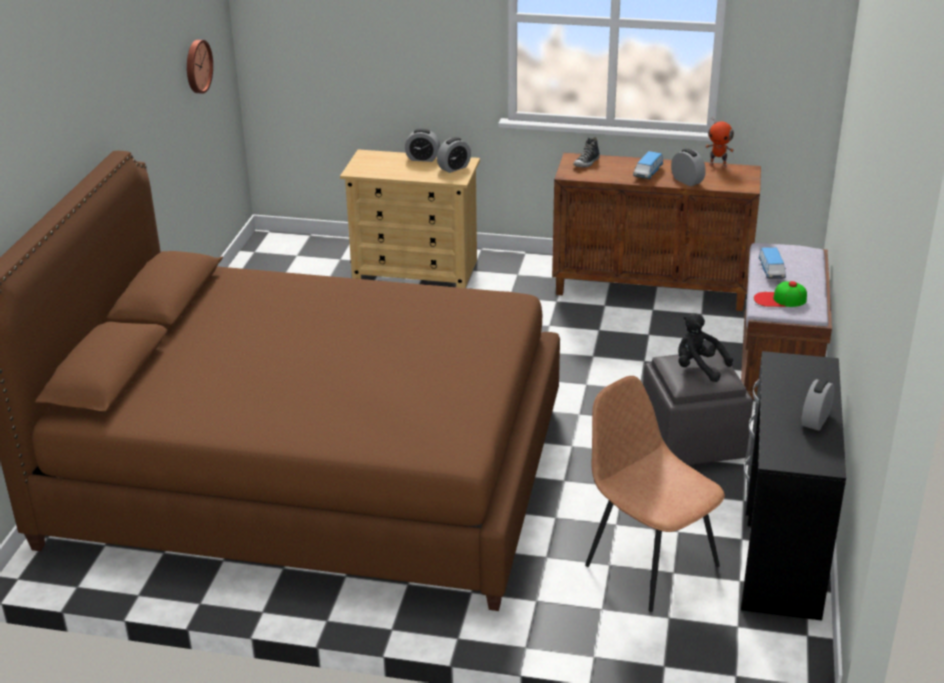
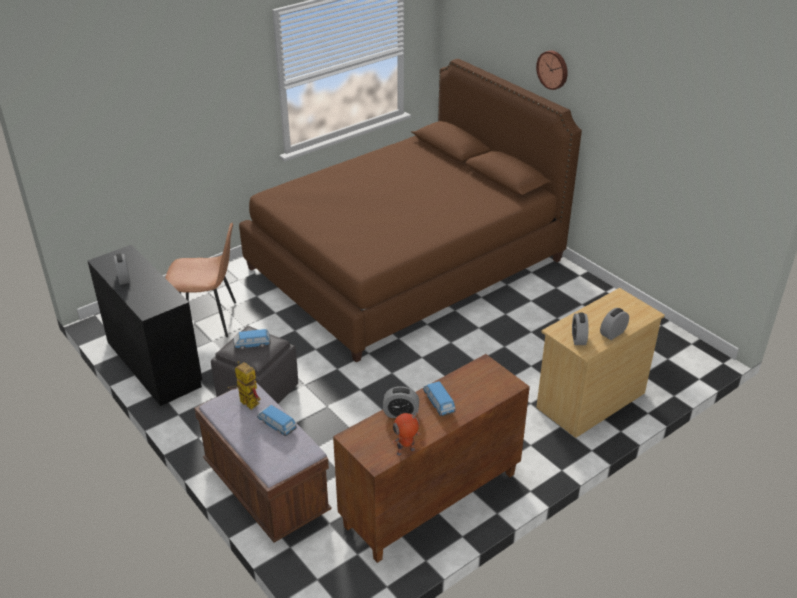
camera: 130 degrees right, 5 degrees up
(197, 66) = (701, 167): wall clock -> wall clock (553, 69)
(586, 163) = (494, 385): shoe -> none
(698, 368) = (252, 344): black plush toy -> toy car
(780, 299) = (245, 401): cap -> toy robot

